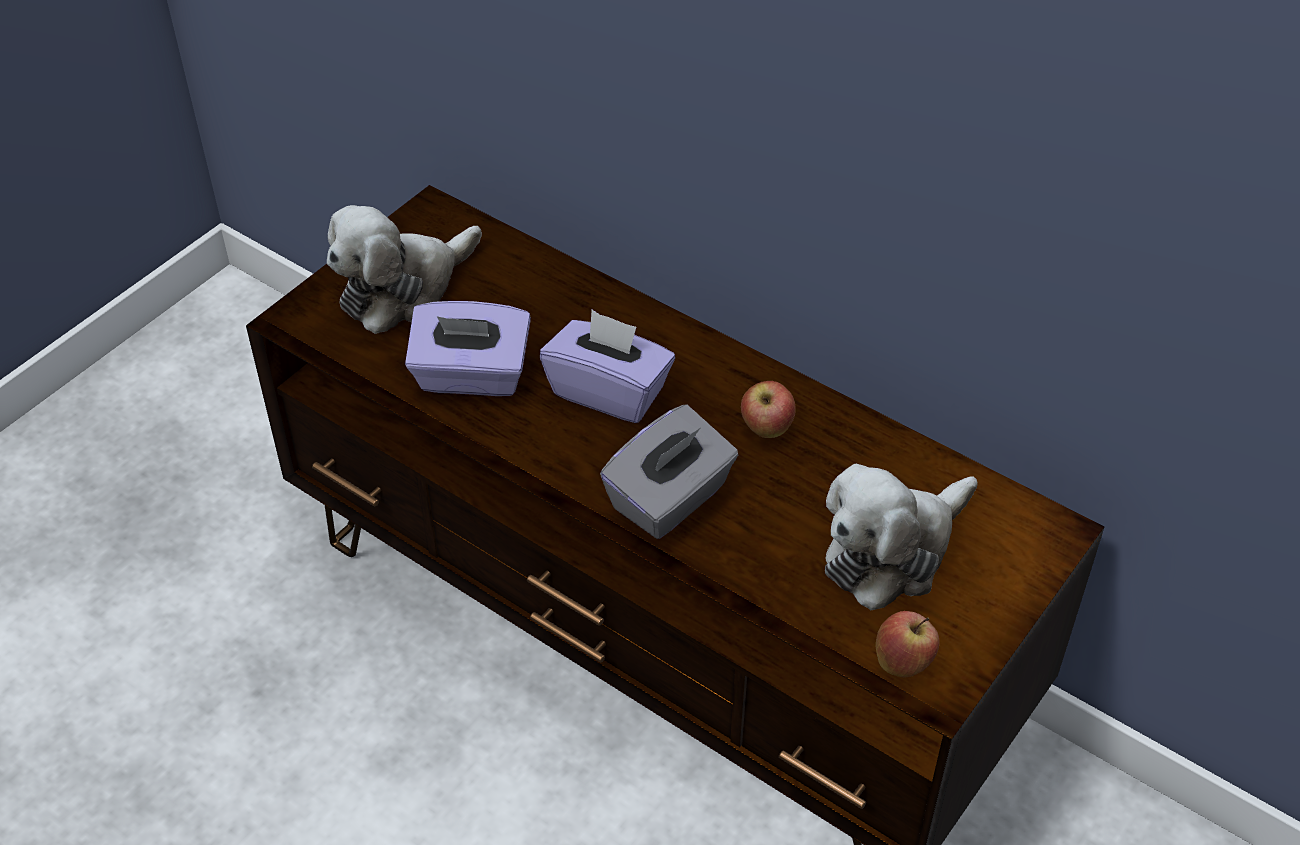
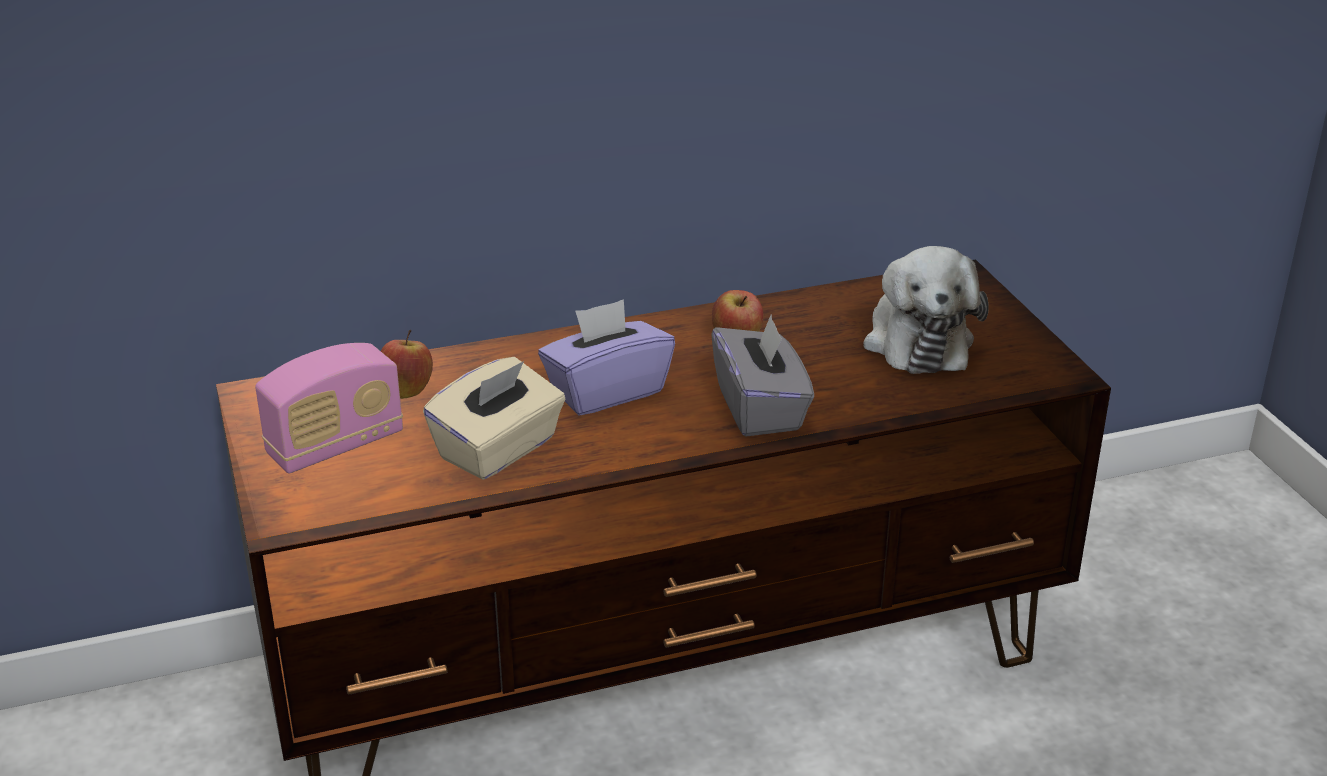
camera: 55 degrees left, 15 degrees down
(403, 289) = (335, 445): plush toy -> radio
(471, 376) = (499, 450): purple tissue box -> beige tissue box
(903, 663) = (1026, 377): apple -> apple (407, 390)

